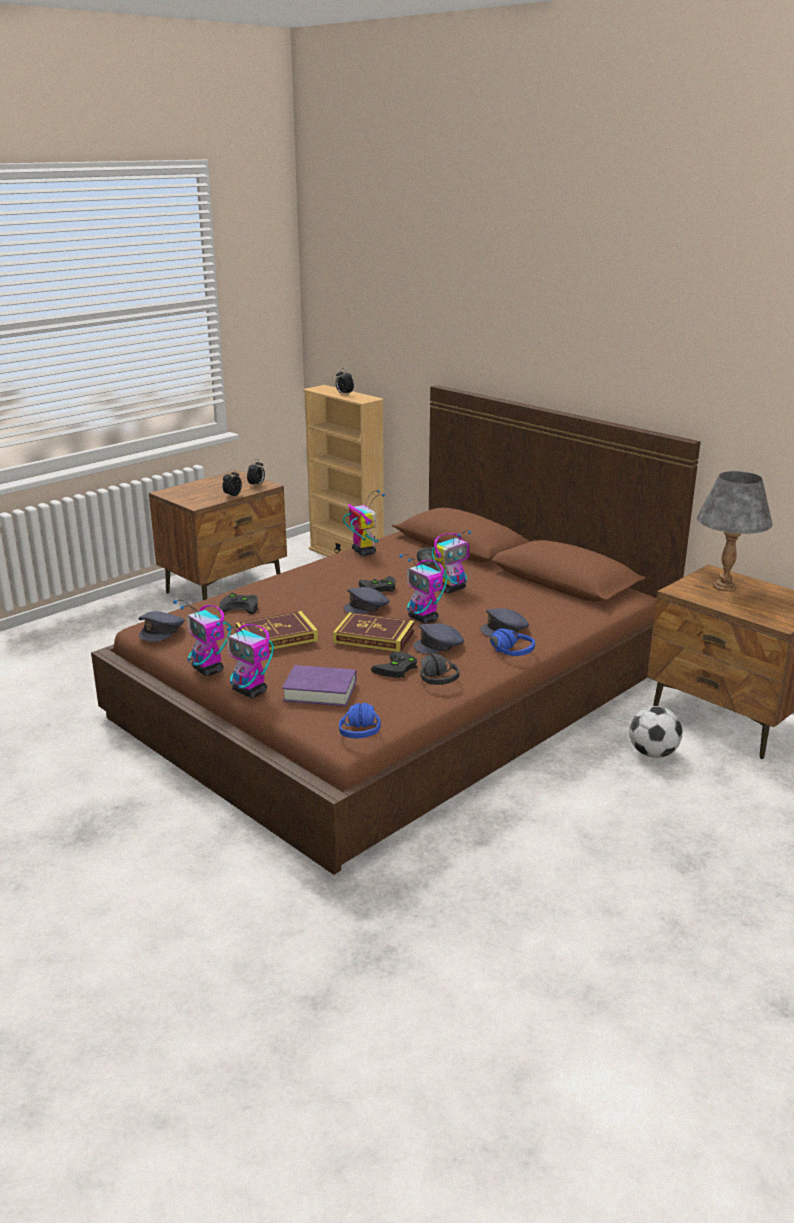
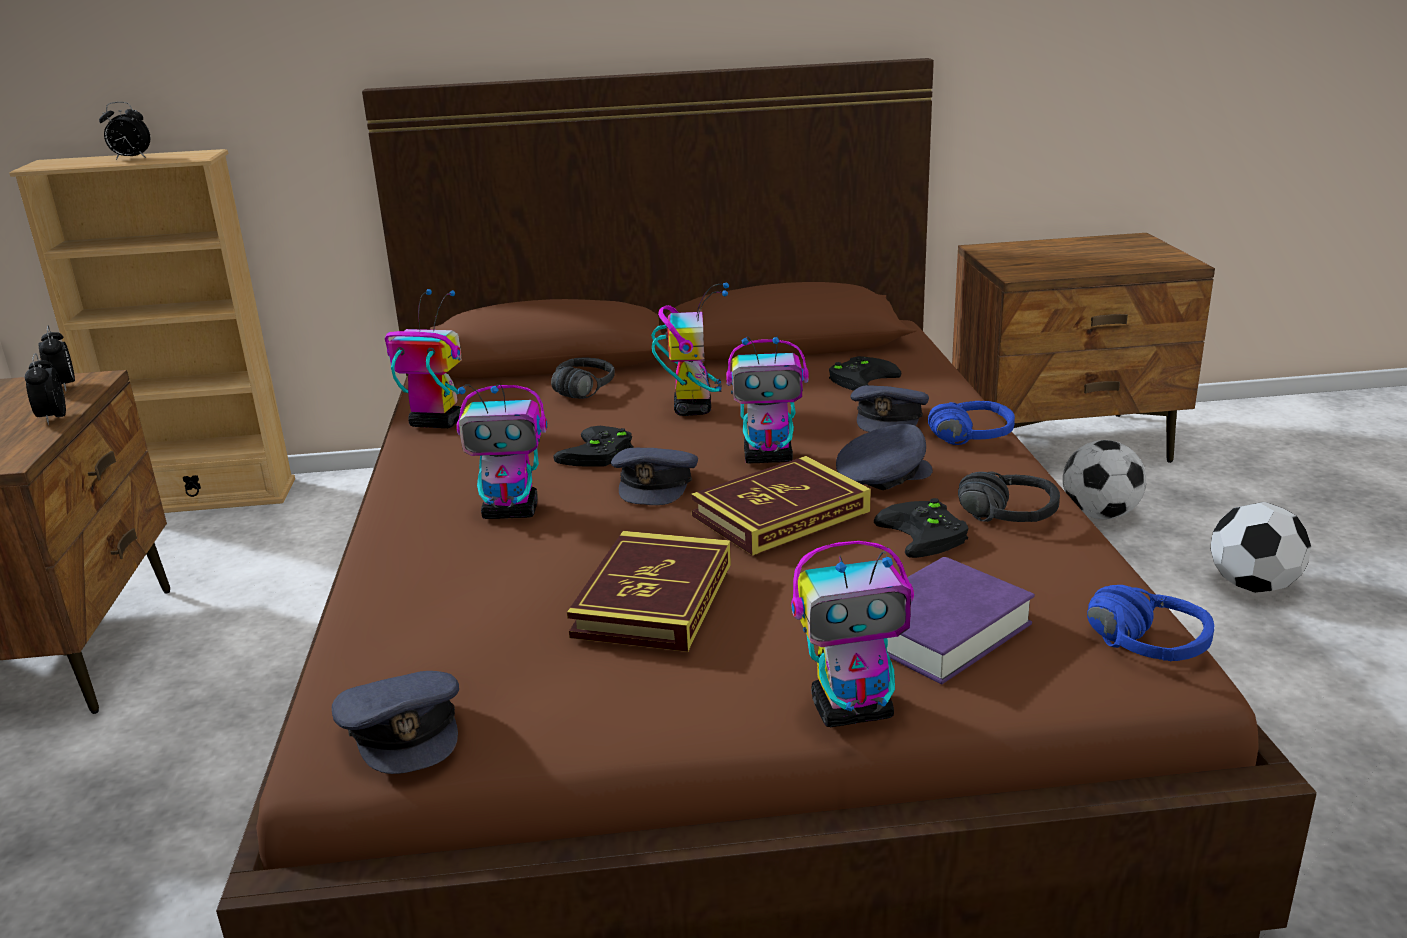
camera: 50 degrees left, 0 degrees up
(208, 670) = (684, 731): toy robot -> toy robot (512, 512)
(241, 606) = (458, 592): black game controller -> black game controller (861, 378)
(439, 645) = (882, 476): grey cap -> grey cap turned 135 degrees counterclockwise
(639, 817) = (1253, 585): none -> football
(724, 587) = (1038, 256): grey table lamp -> none

